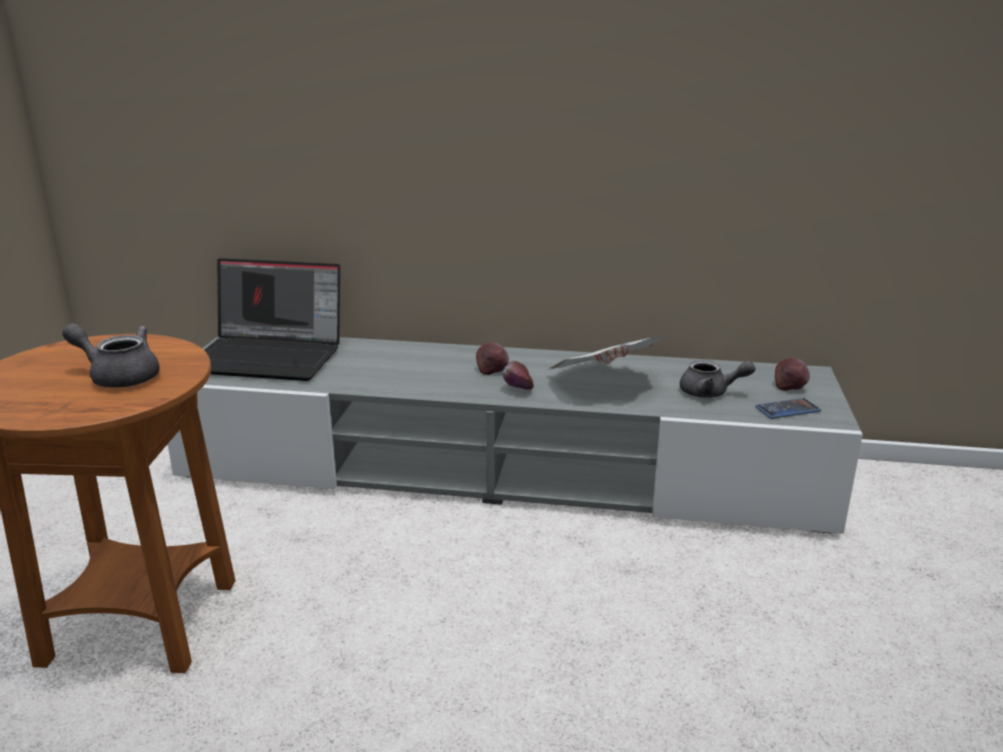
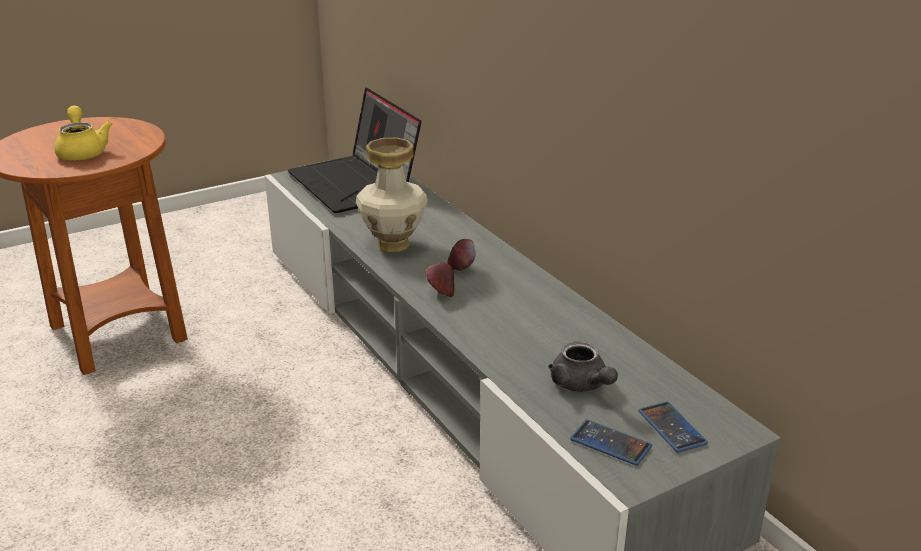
camera: 50 degrees right, 5 degrees up
(119, 376) = (83, 151): grey teapot -> yellow teapot
(407, 379) = (392, 244): none -> vase
(602, 382) = (517, 323): newspaper -> none
(790, 387) = (671, 427): apple -> phone

